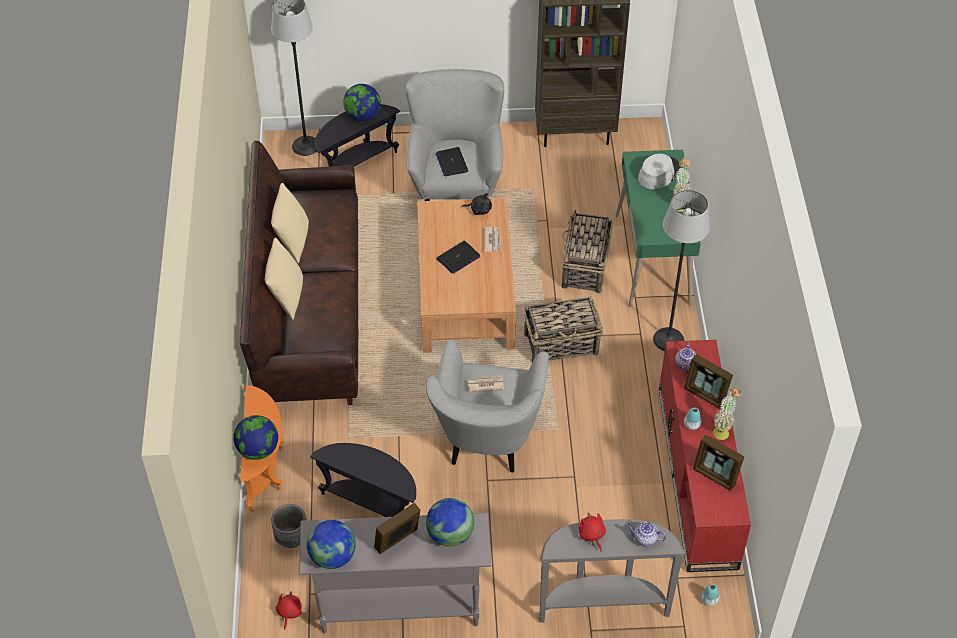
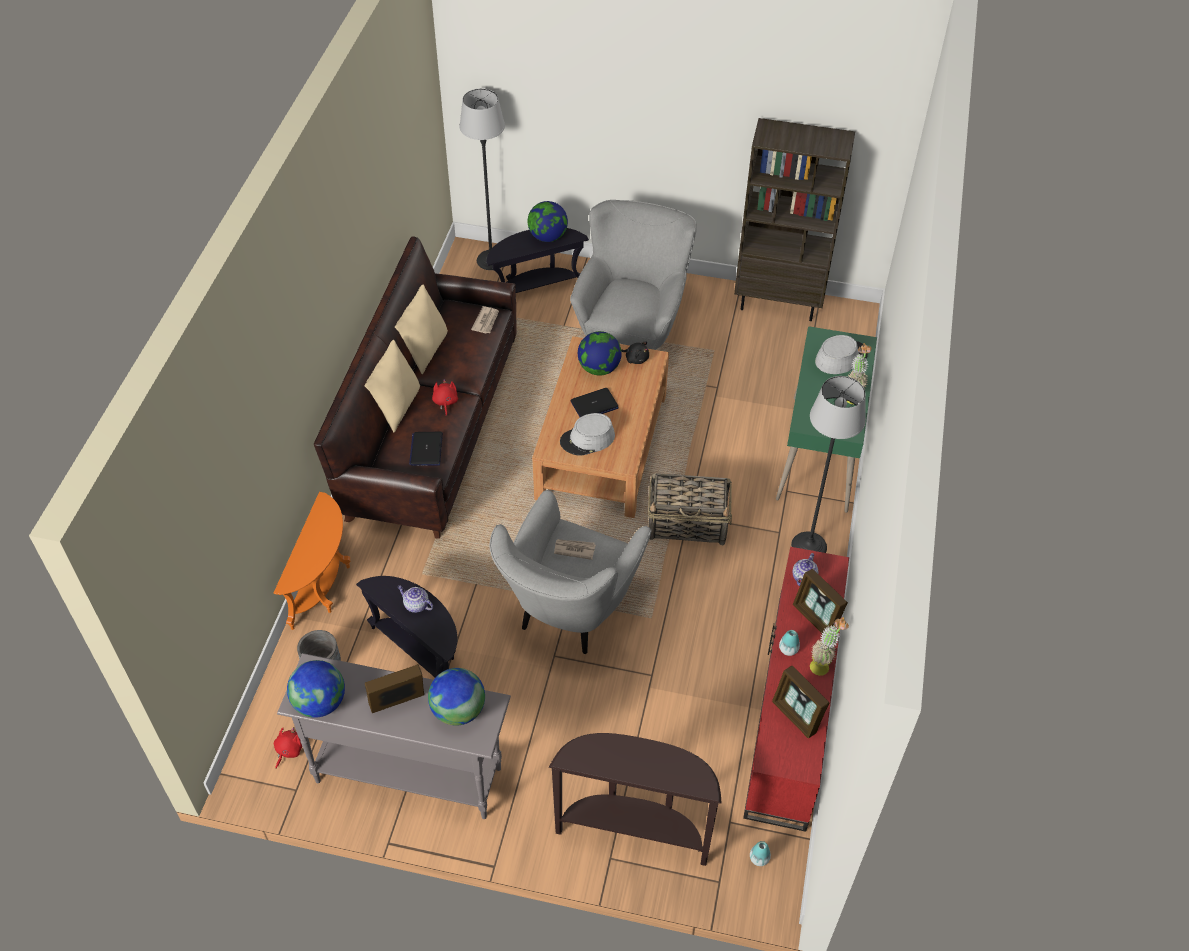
camera: 15 degrees right, 0 degrees up
(258, 450) = (305, 563): globe -> globe (599, 368)
(451, 162) = (624, 303): laptop -> laptop (426, 449)
(463, 289) = (587, 439): none -> grey hat
(492, 240) = (638, 394): newspaper -> newspaper (486, 321)
(585, 267) = (741, 446): basket -> none
(591, 535) = (618, 752): red plush toy -> red plush toy (445, 402)
(602, 604) = (634, 830): grey console table -> brown console table
(644, 539) = (678, 772): teapot -> teapot (415, 605)

